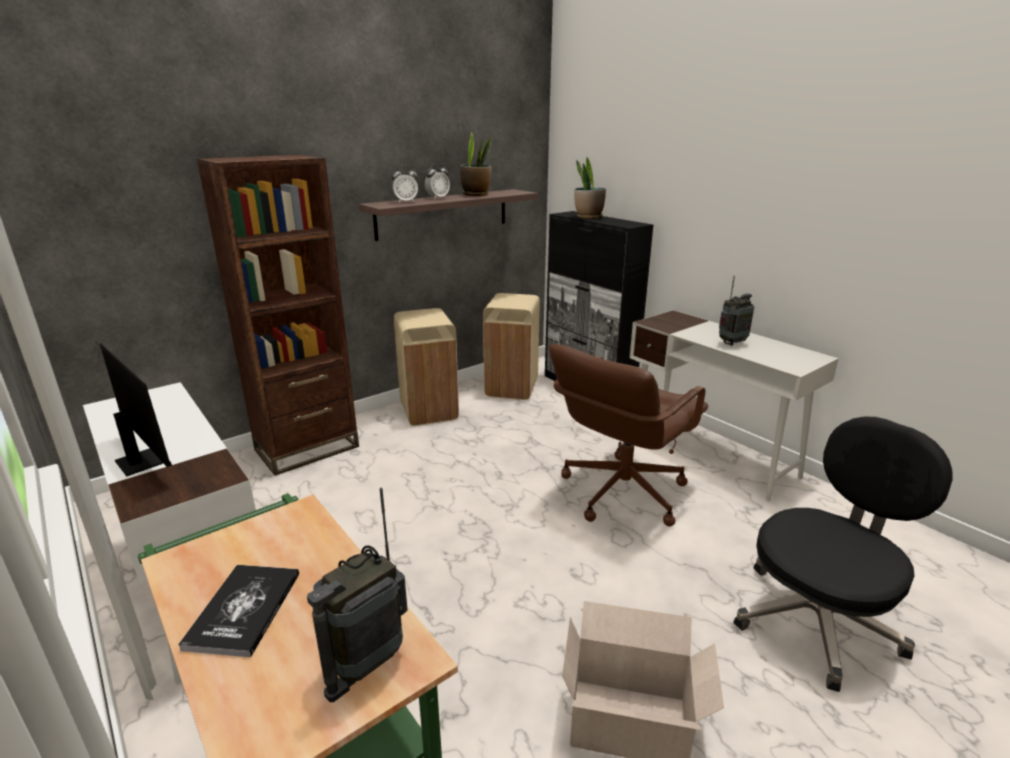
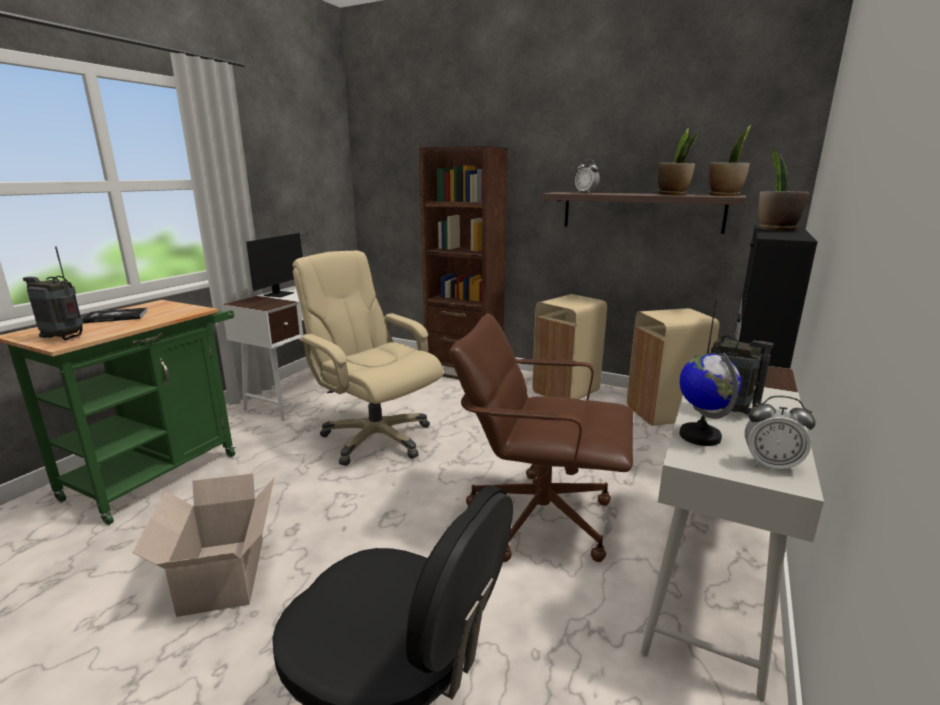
camera: 65 degrees right, 5 degrees down
(413, 552) = (375, 438): none -> beige office chair
(437, 198) = (624, 193): alarm clock -> alarm clock (770, 465)
(512, 191) = (725, 195): none -> potted plant
(766, 358) = (700, 436): none -> globe

